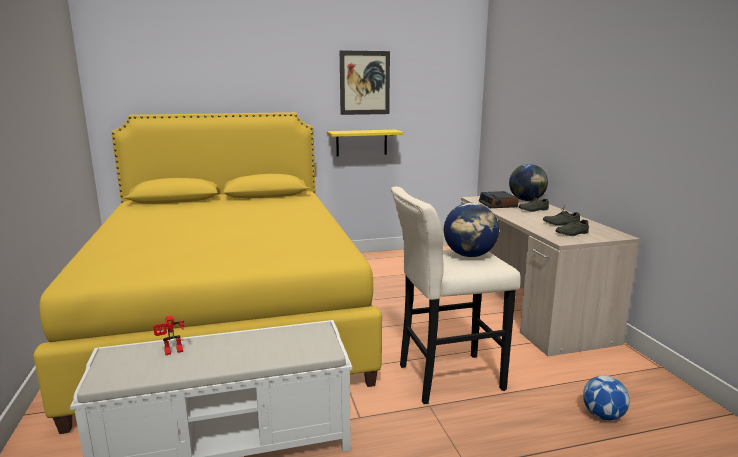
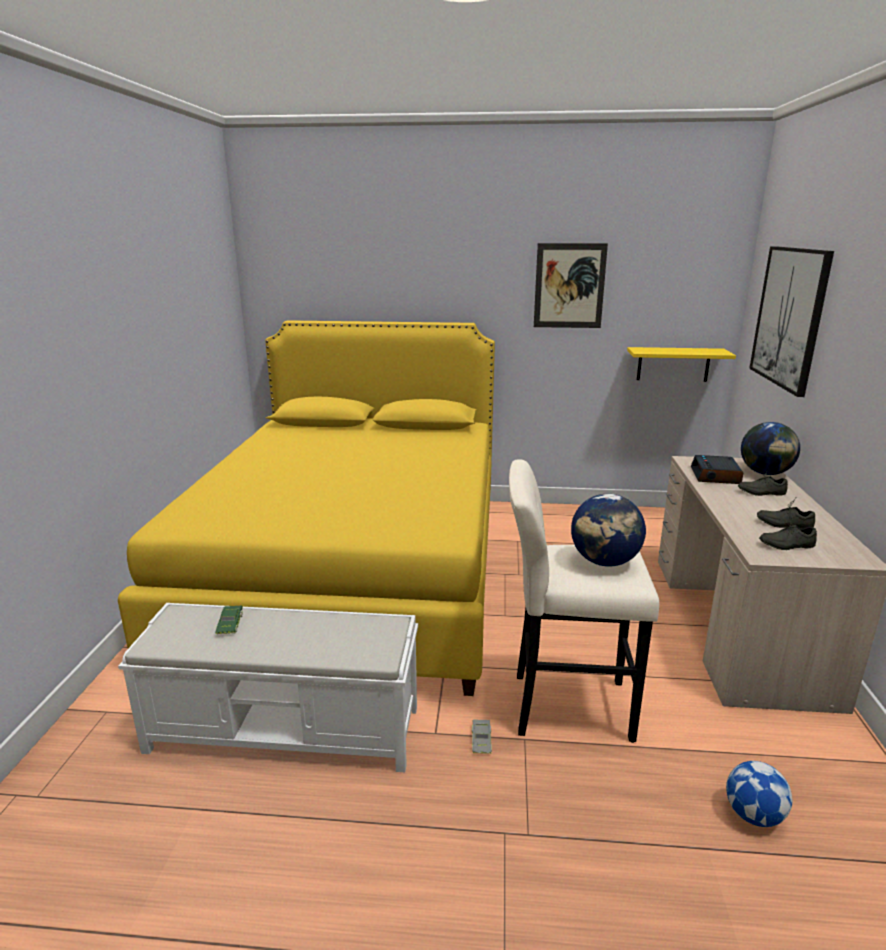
camera: 20 degrees right, 5 degrees up
(172, 352) = (230, 624): toy robot -> green toy car
(361, 142) = (559, 364): yellow shelf -> yellow shelf (673, 364)
(398, 414) = (481, 740): none -> grey toy car
(523, 95) = (789, 317): none -> picture

